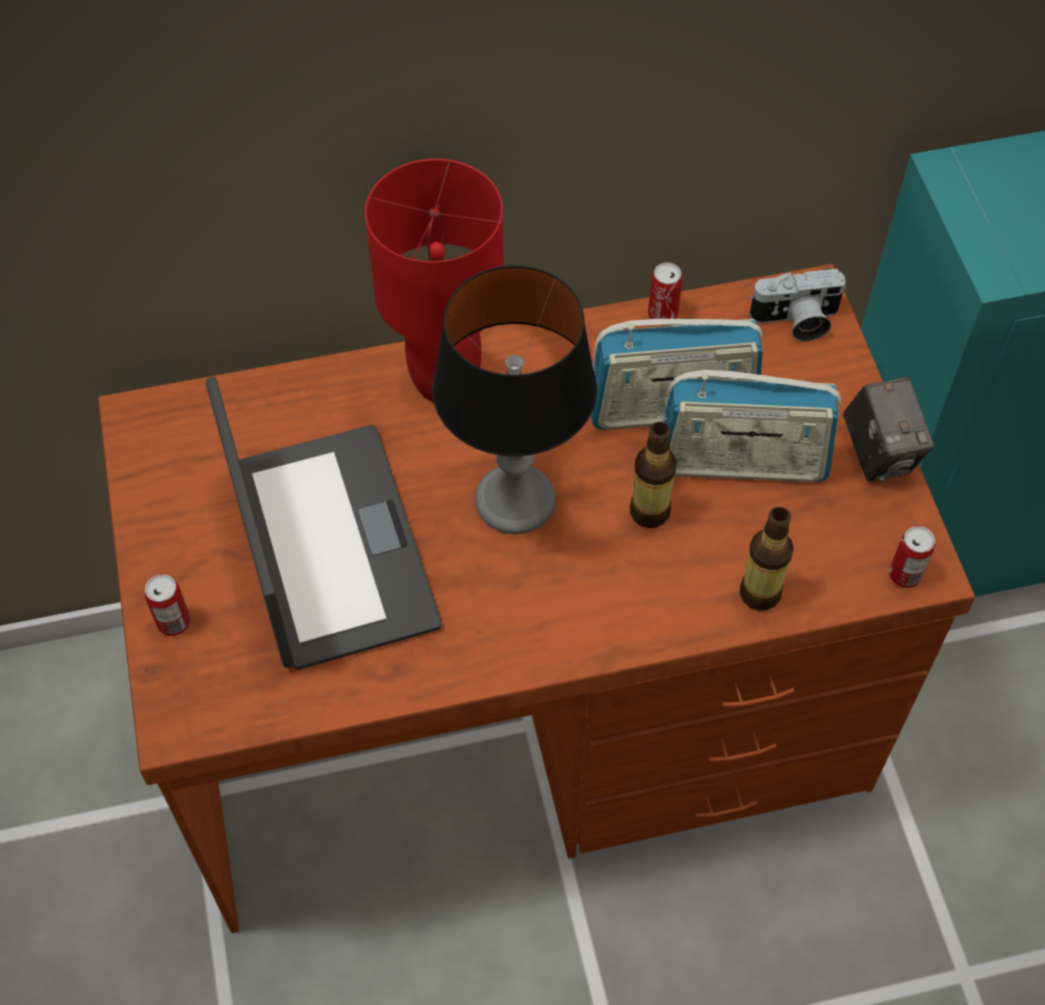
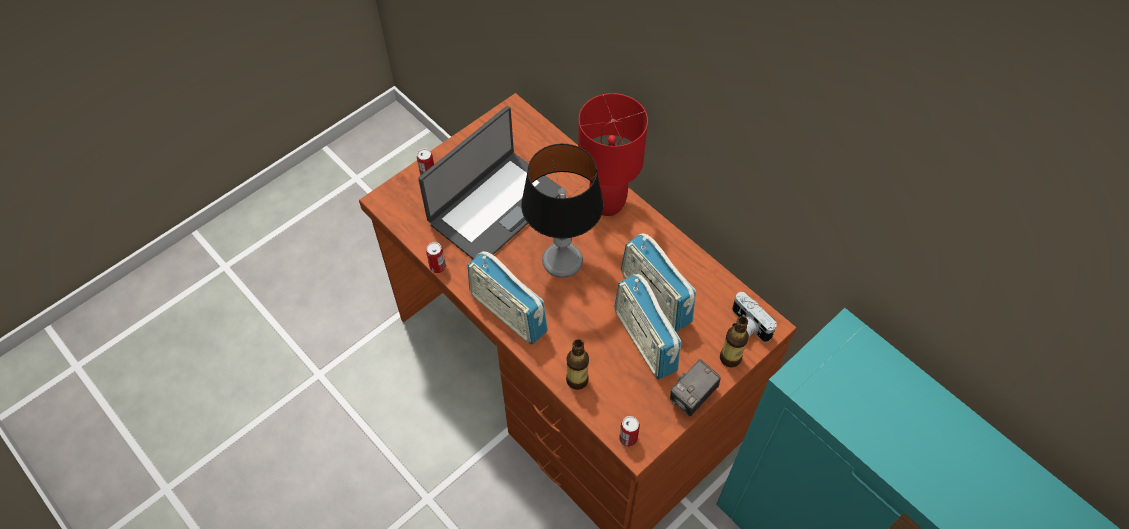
camera: 60 degrees right, 0 degrees up
(566, 633) = (508, 313): none -> radio
(649, 512) = (592, 315): bottle -> bottle (730, 358)
(662, 314) = (708, 269): can -> can (437, 267)

